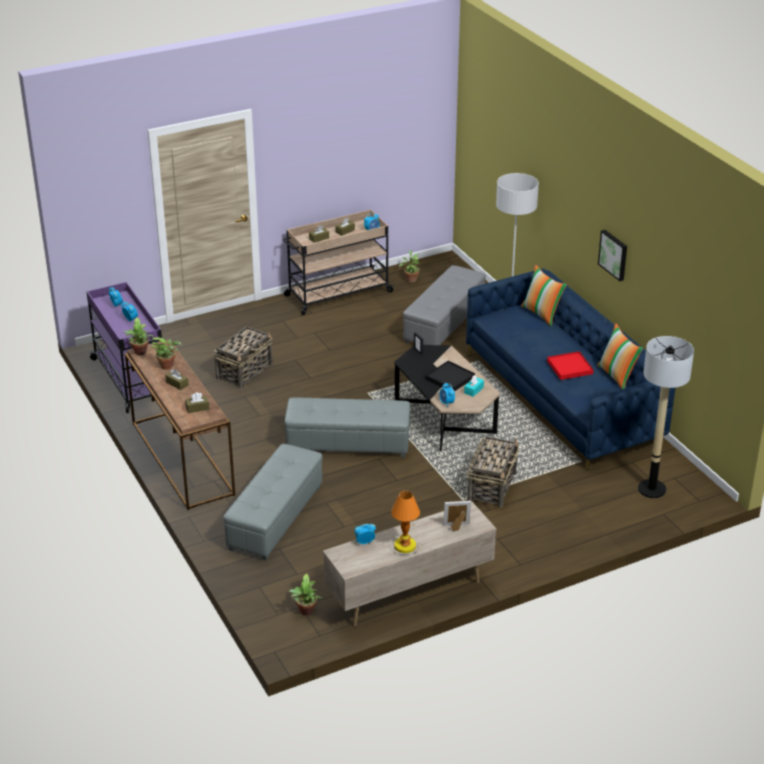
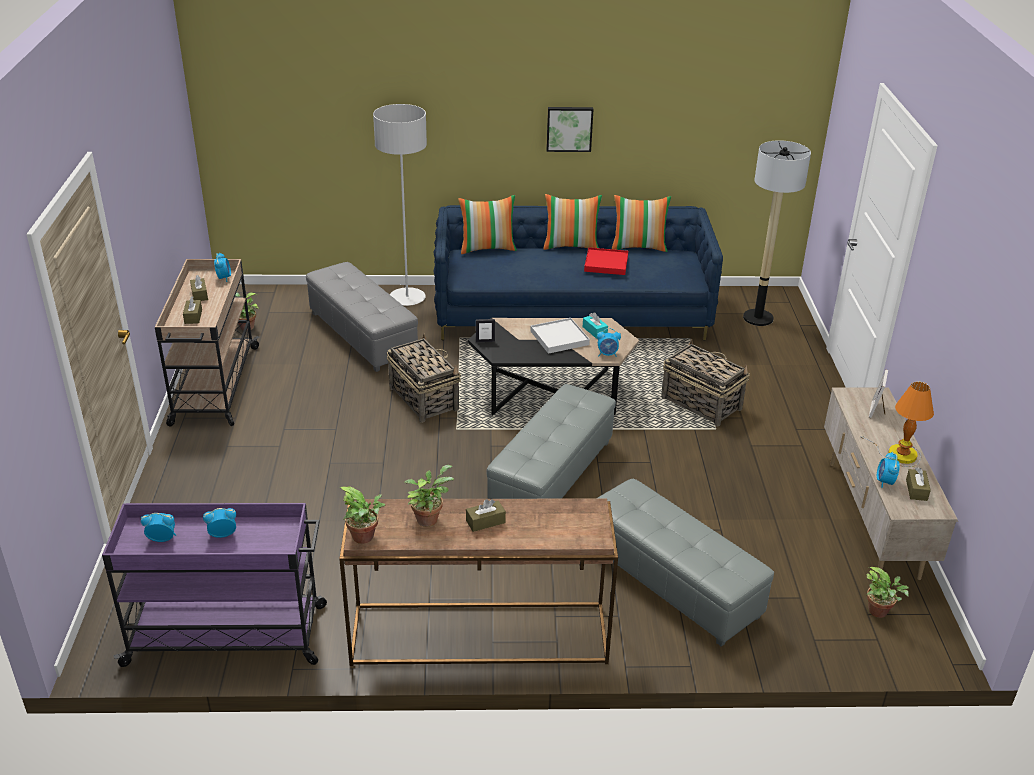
camera: 65 degrees left, 0 degrees up
(197, 408) = (566, 518): brown tissue box -> brown tissue box (916, 490)
(245, 371) = (315, 513): basket -> basket (423, 398)
(450, 378) = (559, 338): black tray -> white tray
(583, 346) = (571, 246): none -> pillow

